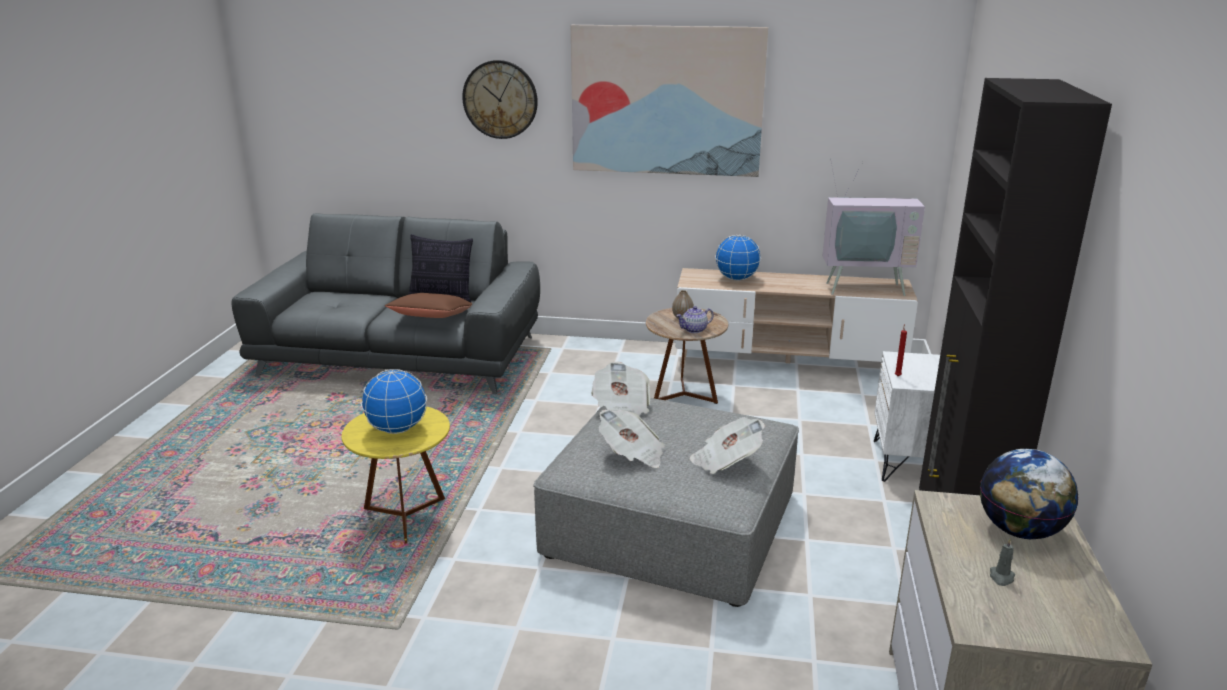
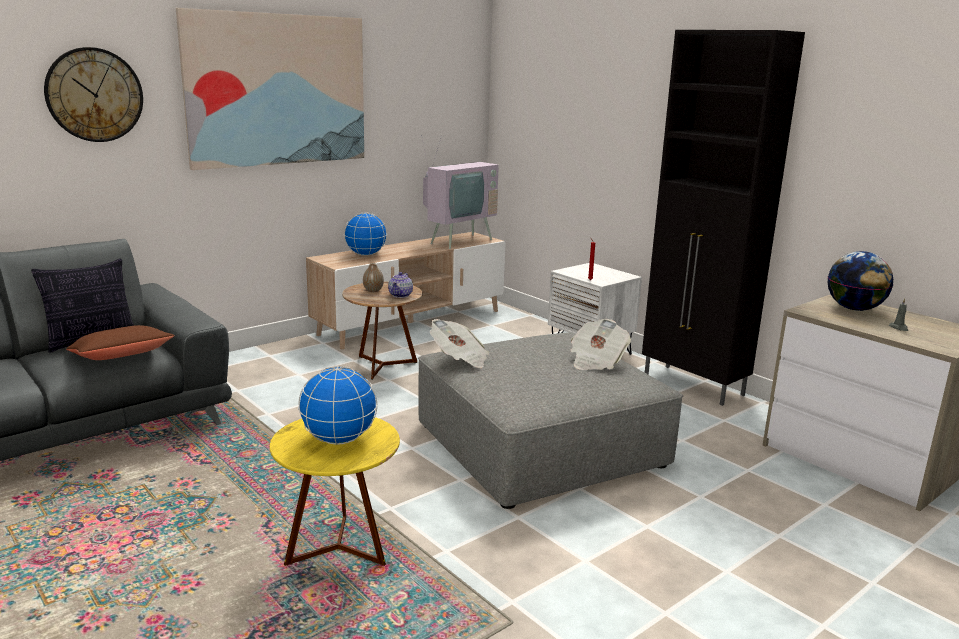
camera: 50 degrees left, 5 degrees down
(632, 454) = (538, 381): newspaper -> none

